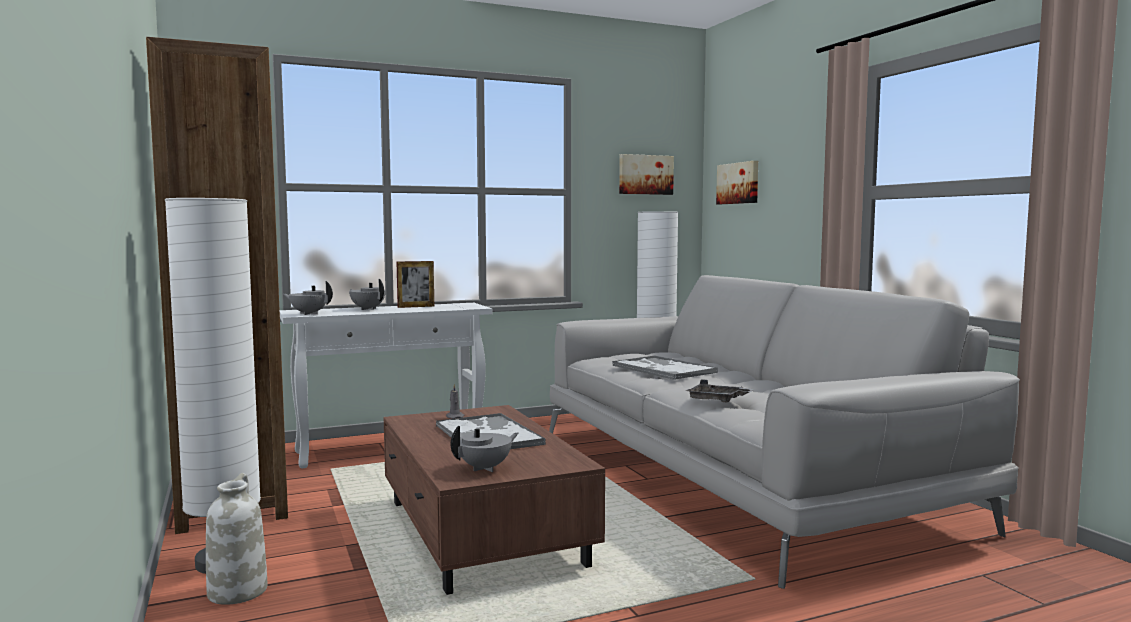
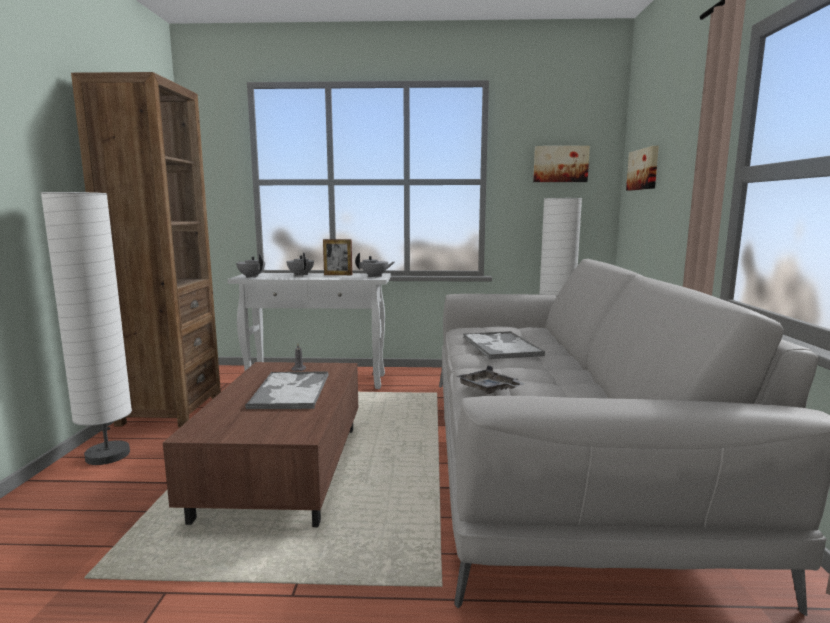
camera: 25 degrees right, 5 degrees up
(237, 591) = (82, 482): white vase -> none
(485, 468) = (230, 425): grey teapot -> grey teapot (375, 276)

